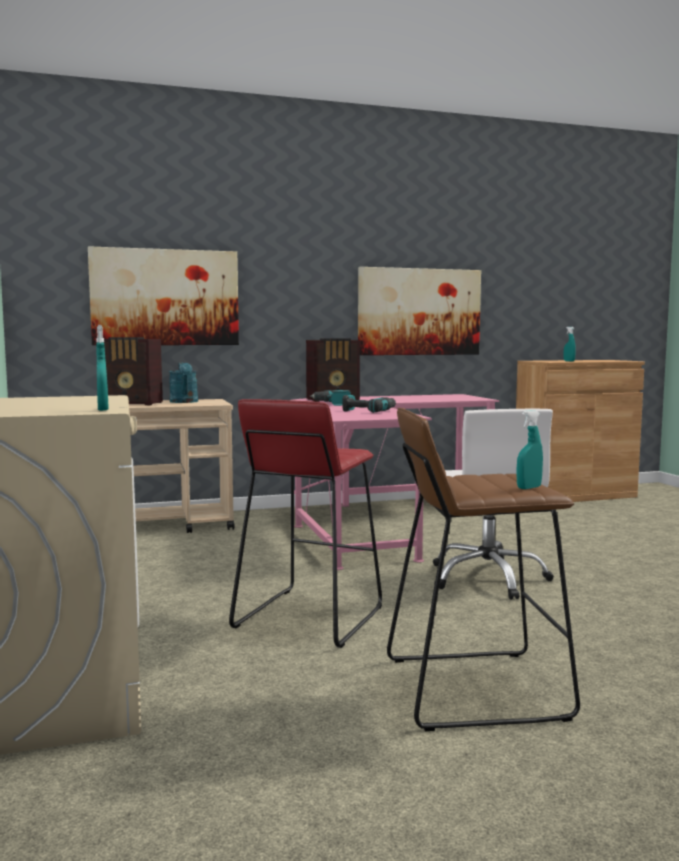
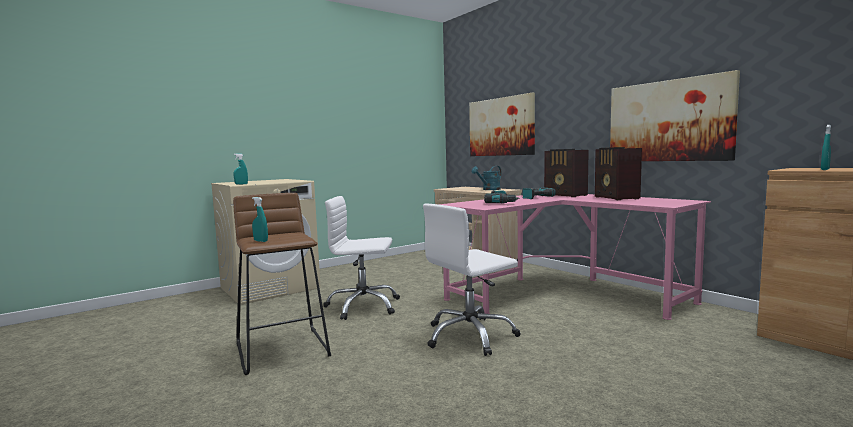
camera: 70 degrees right, 0 degrees up
(133, 403) = (468, 188): radio -> radio (616, 198)
(308, 617) = (363, 306): red stool -> white office chair

